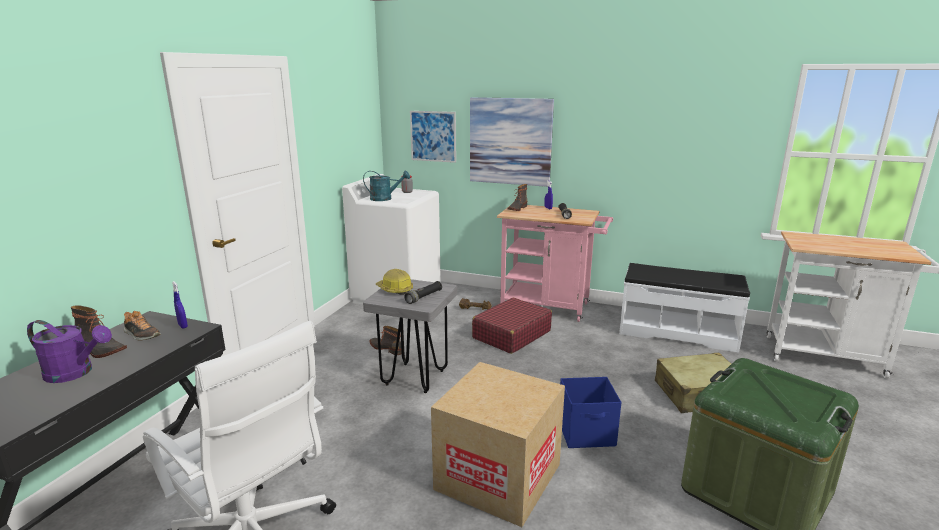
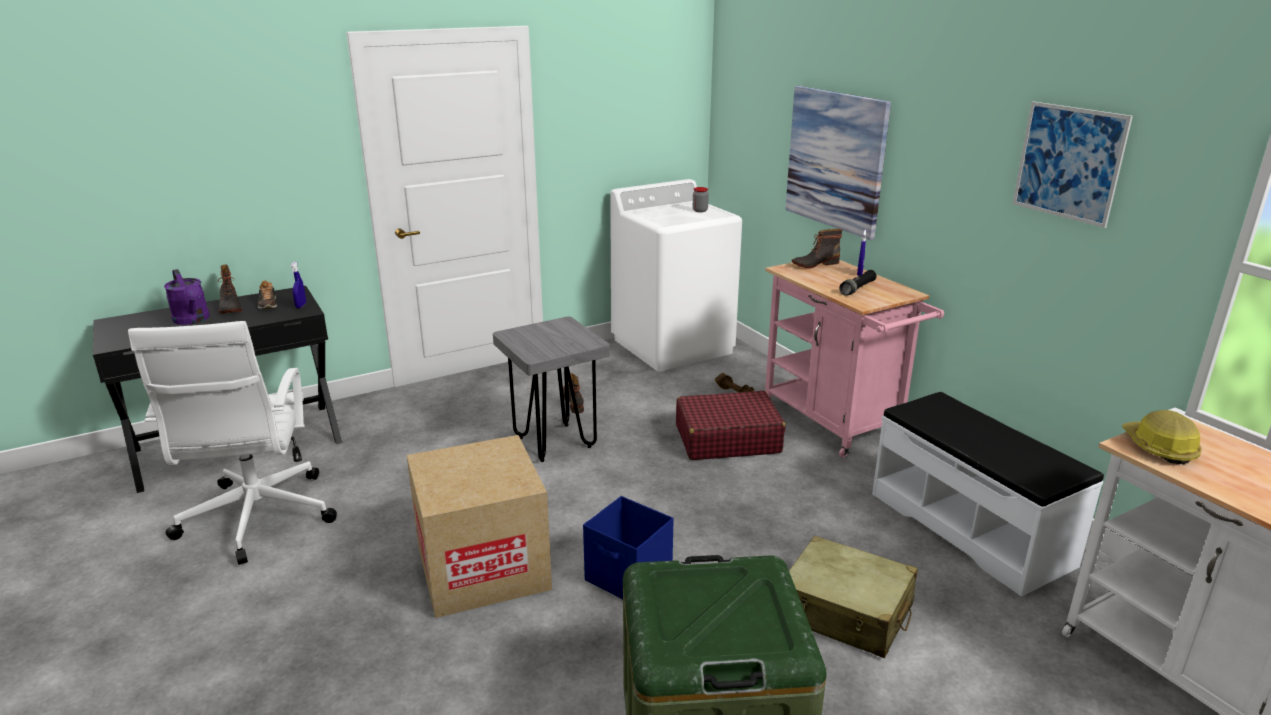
camera: 40 degrees right, 5 degrees up
(385, 199) = (654, 215): turquoise watering can -> none
(394, 289) = (542, 329): hard hat -> hard hat (1158, 448)
(424, 297) = (552, 346): black flashlight -> none
(433, 136) = (756, 136): picture -> picture (1069, 163)

